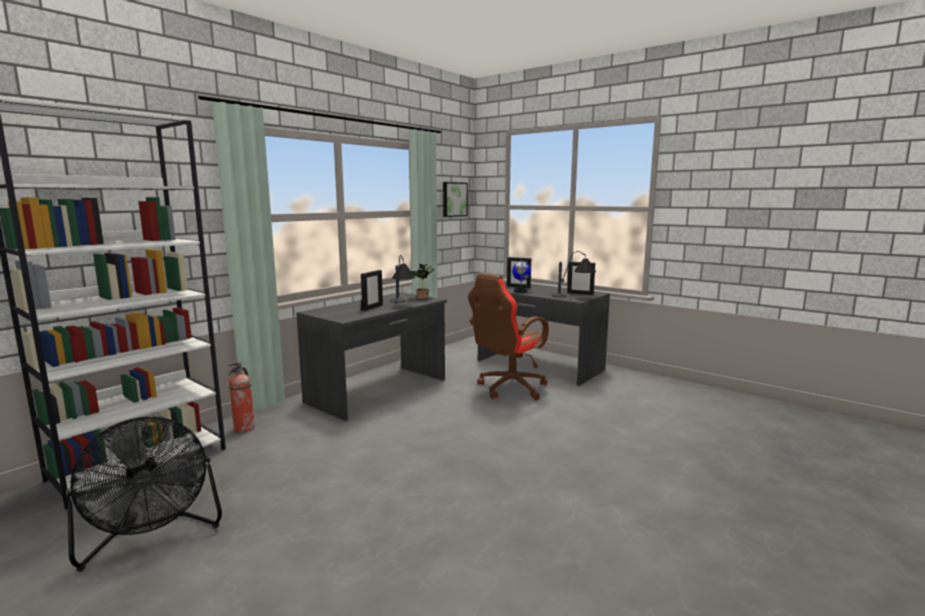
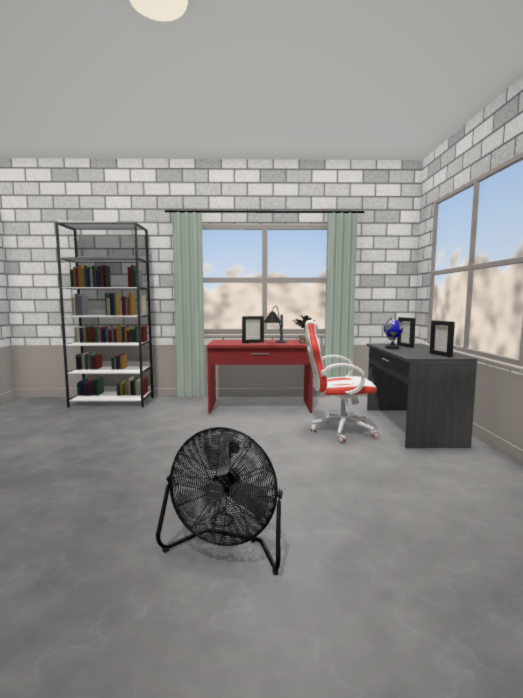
camera: 50 degrees right, 5 degrees down
(146, 535) = (58, 423): black fan -> black fan (223, 546)
(243, 429) = (167, 402): fire extinguisher -> none
(379, 391) = (260, 406): grey desk -> red desk
(454, 199) = (387, 269): picture -> none
(508, 390) = (337, 431): brown office chair -> white office chair
(574, 297) = (421, 355): table lamp -> none

